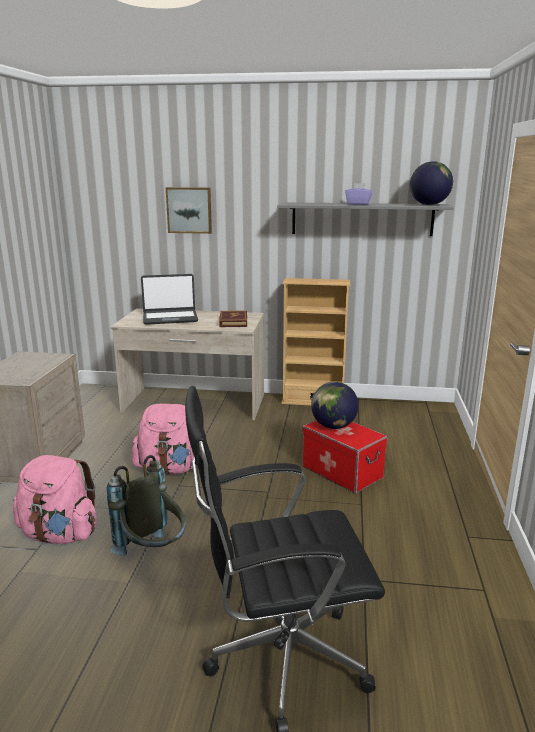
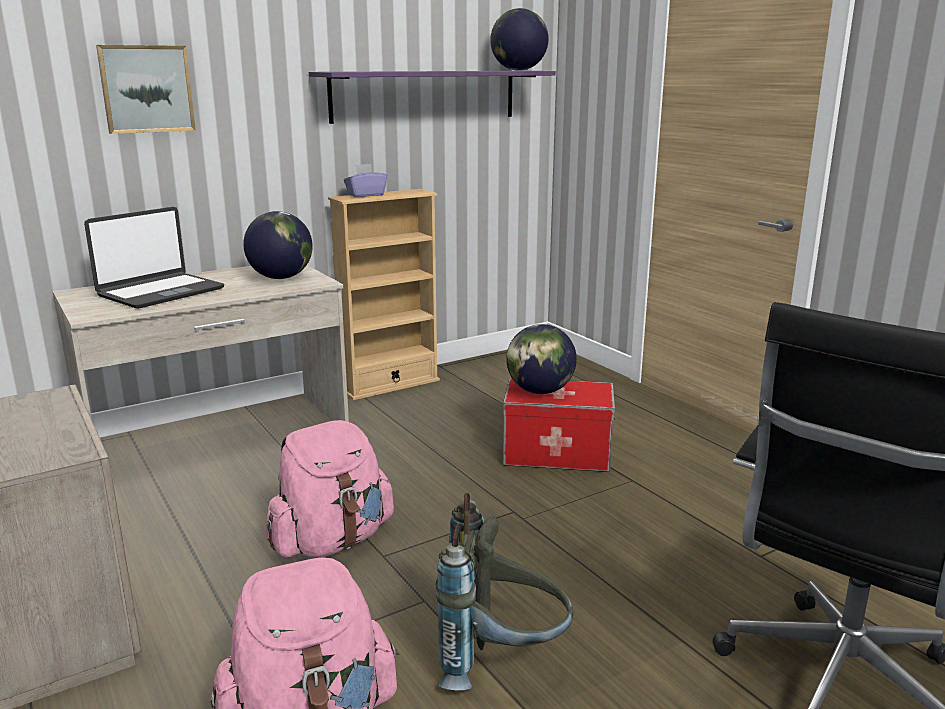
camera: 40 degrees left, 0 degrees up
(233, 321) = (281, 277): book -> globe
(358, 204) = (434, 70): purple tissue box -> purple tissue box (365, 195)
(362, 219) = (425, 95): grey shelf -> purple shelf

